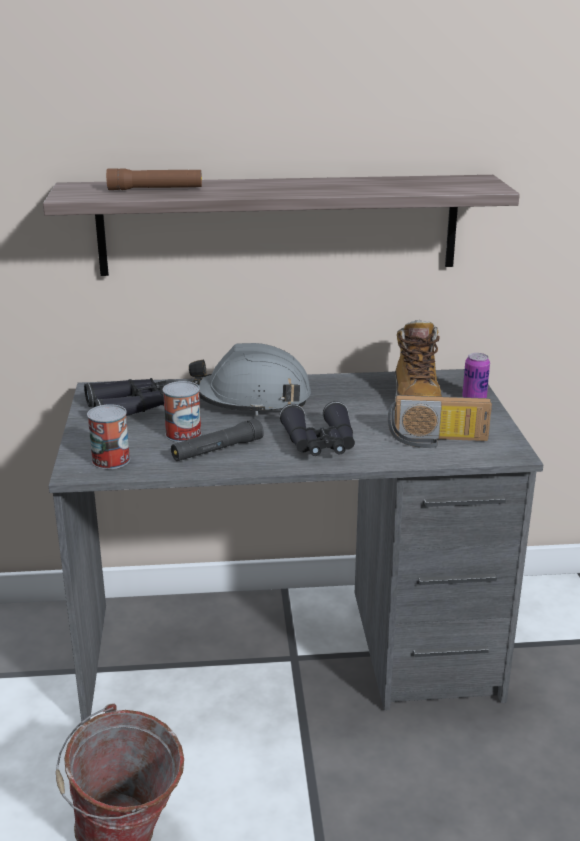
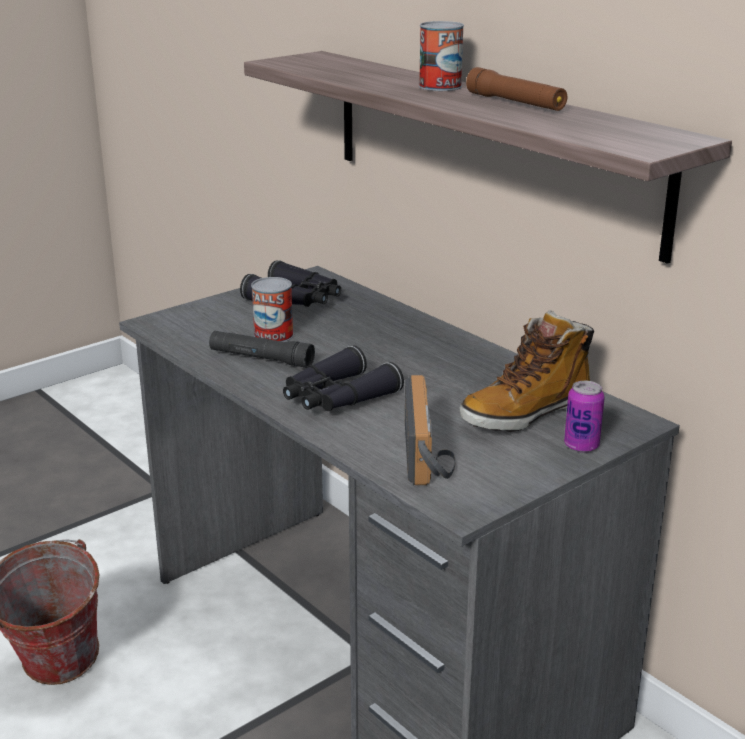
camera: 55 degrees right, 0 degrees up
(111, 460) = (187, 326): can -> can (440, 86)
(155, 189) = (351, 71): brown flashlight -> brown flashlight (515, 103)
(252, 399) = (390, 338): grey hard hat -> none
(437, 441) = (430, 455): radio -> radio turned 150 degrees counterclockwise

